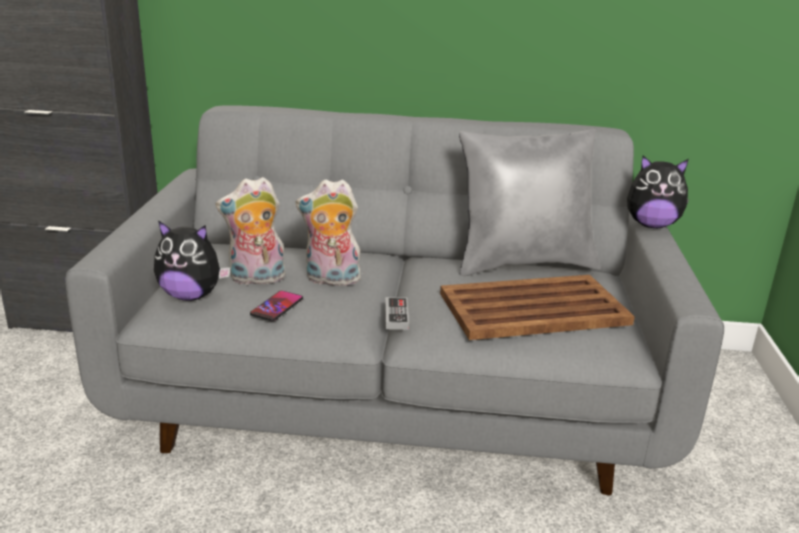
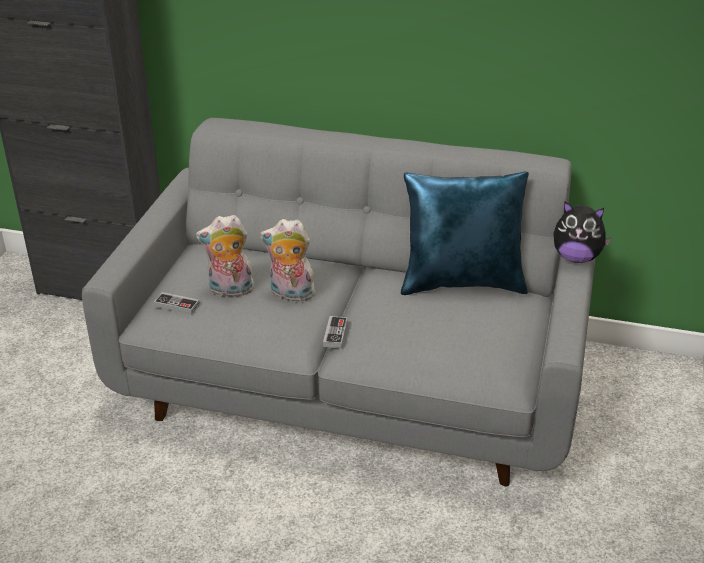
camera: 10 degrees right, 10 degrees up
(191, 296) = (177, 305): plush toy -> game controller
(277, 307) = (241, 320): phone -> none
(523, 263) = (462, 283): grey pillow -> blue pillow
(535, 309) = (451, 334): brown tray -> none

